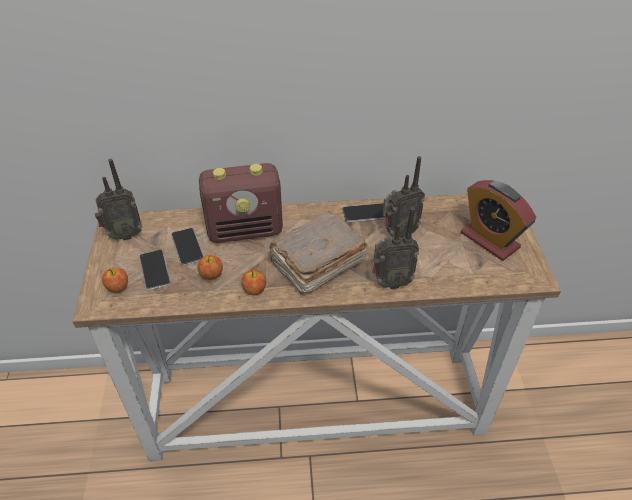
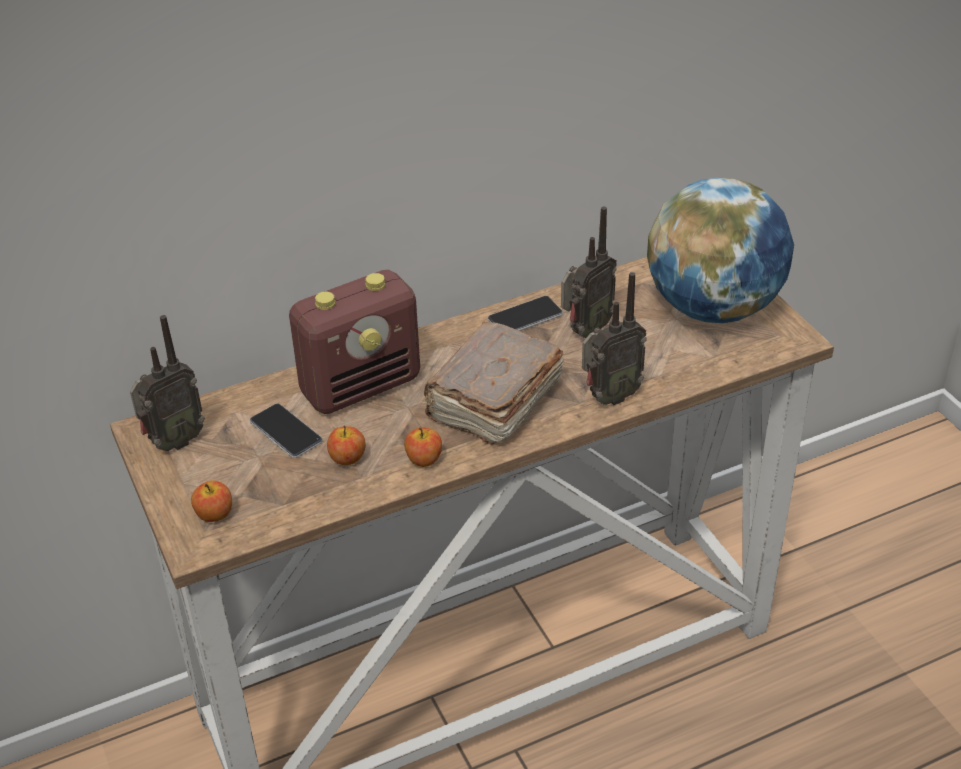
camera: 20 degrees left, 5 degrees down
(155, 270) = (256, 476): phone -> none
(489, 240) = (714, 308): alarm clock -> globe

